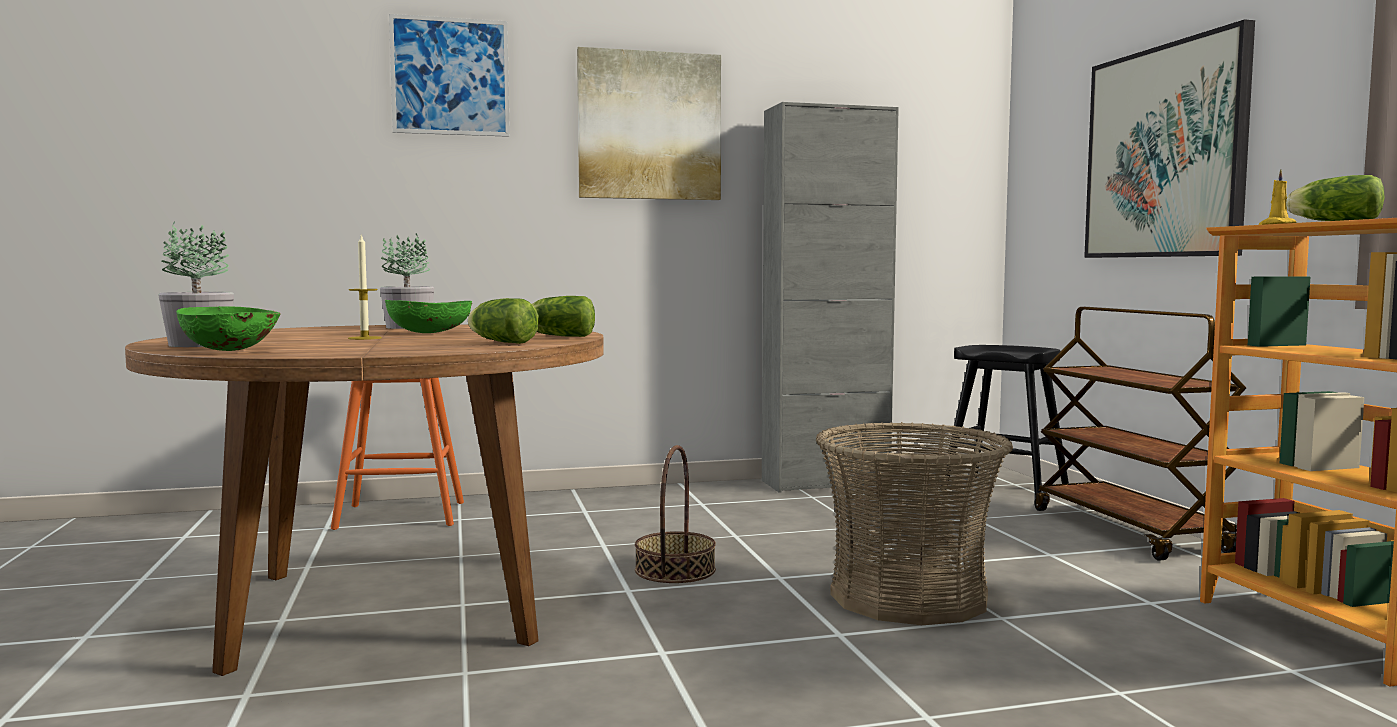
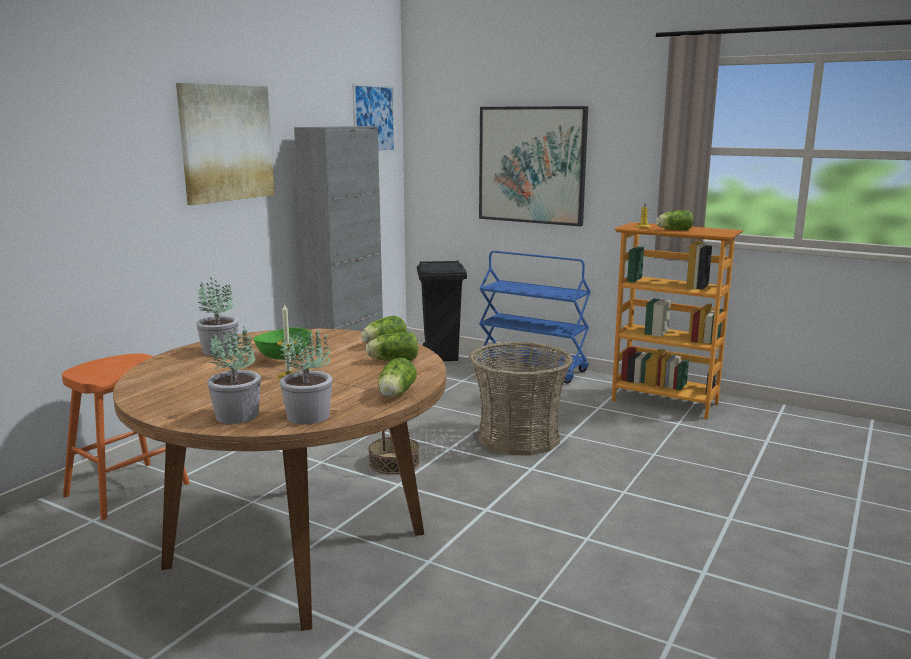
camera: 45 degrees left, 10 degrees up
(232, 350) = (309, 416): green bowl -> potted plant
(367, 352) = (395, 394): none -> lettuce
(450, 76) = (87, 111): picture -> picture (374, 119)
(1004, 490) = (442, 357): black stool -> black trash can
(1130, 531) = (532, 369): brown cart -> blue cart

